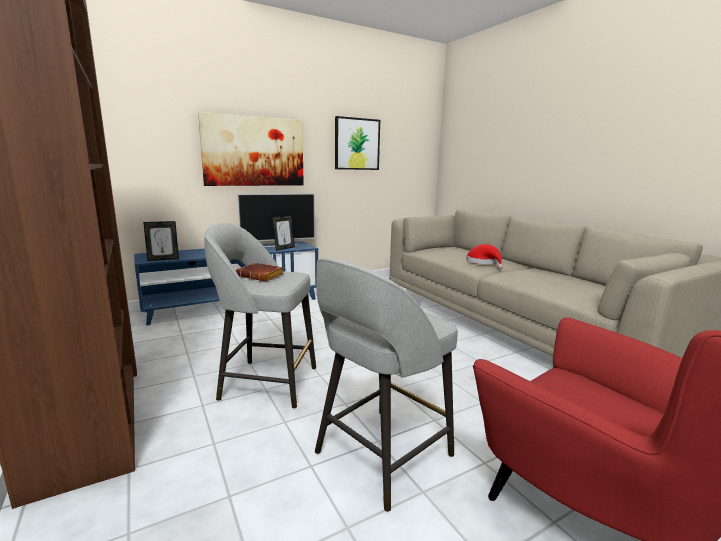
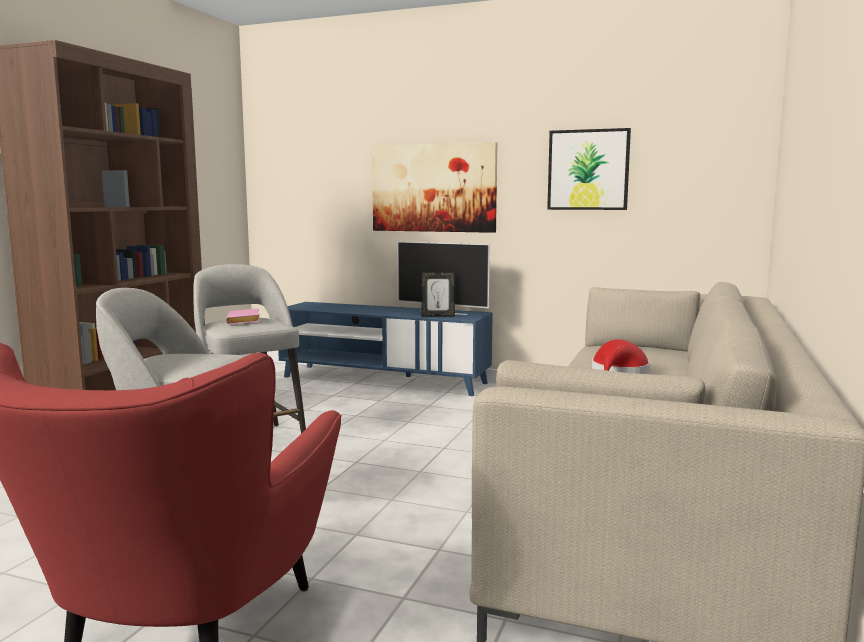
camera: 50 degrees right, 5 degrees down
(163, 259) = (306, 308): picture frame -> none
(262, 276) = (245, 321): brown book -> pink book

